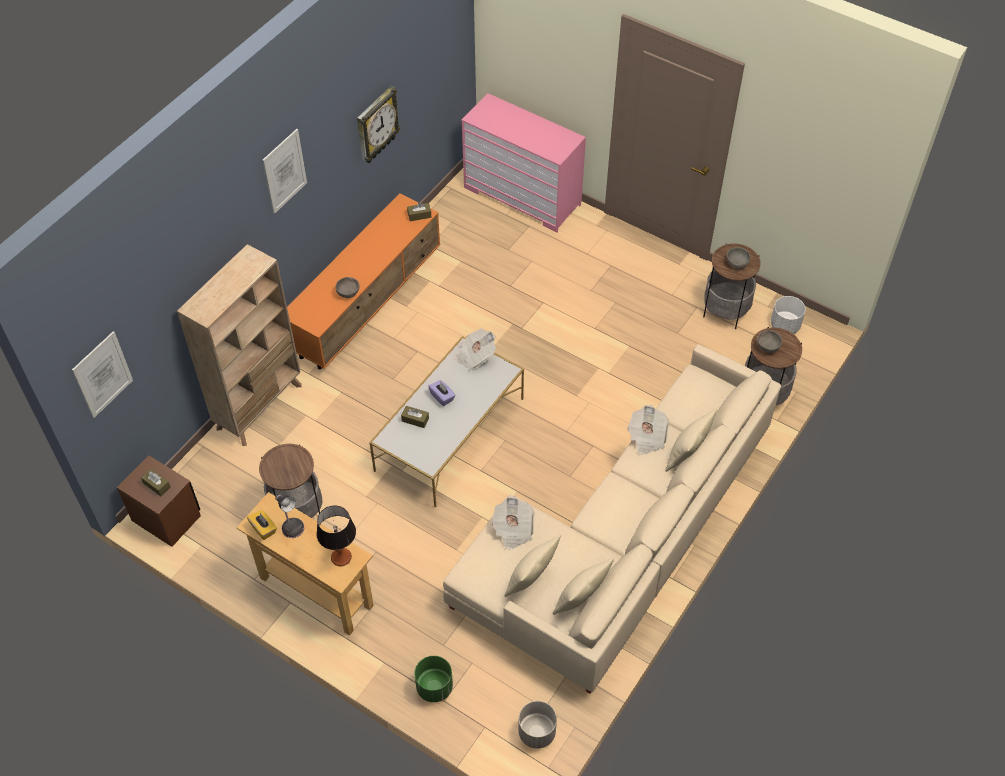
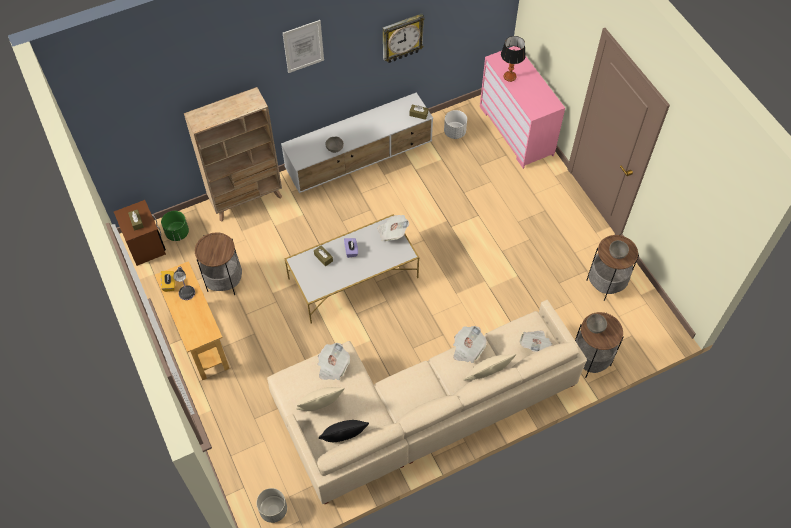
camera: 30 degrees right, 5 degrees up
(102, 374) = (112, 135): picture -> none
(341, 557) = (202, 328): table lamp -> table lamp (509, 76)
(367, 303) = (360, 160): orange tv stand -> white tv stand
(434, 687) = (230, 443): green planter -> green planter (177, 233)
(580, 599) = (344, 438): beige pillow -> black pillow
(713, 398) = (534, 344): none -> newspaper
(785, 325) = (643, 316): white planter -> white planter (455, 132)

